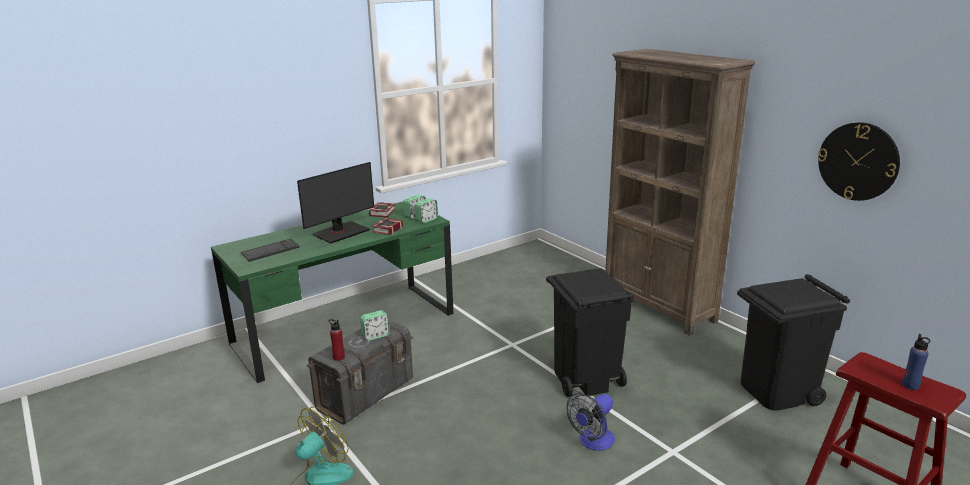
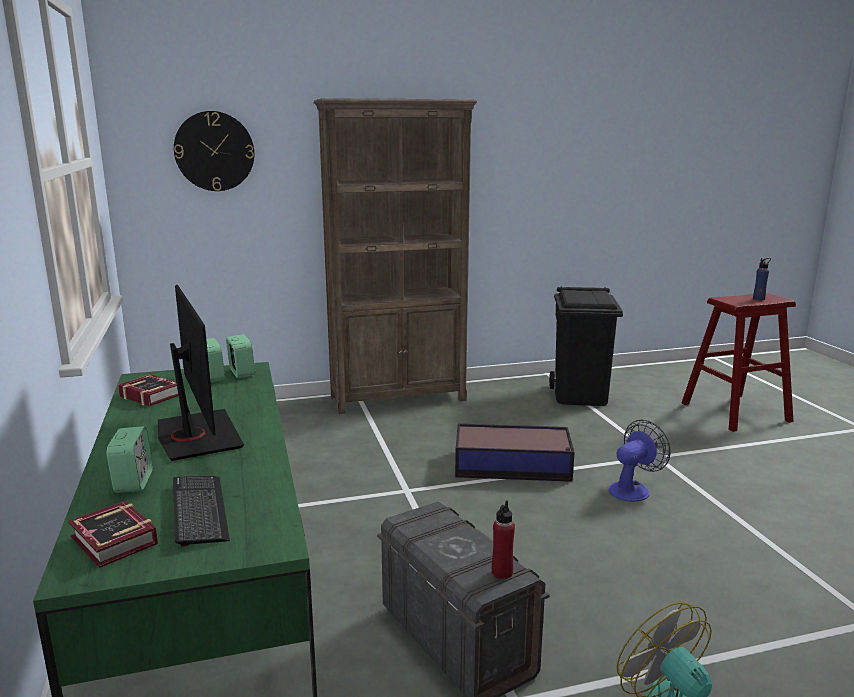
camera: 70 degrees left, 5 degrees down
(376, 335) = (448, 530): alarm clock -> alarm clock (133, 482)
(386, 229) = (241, 401): book -> book (113, 543)
(585, 379) = (514, 465): black trash can -> storage box
(593, 442) = (633, 489): fan -> fan turned 105 degrees counterclockwise
(858, 161) = (557, 181): wall clock -> wall clock (214, 151)

